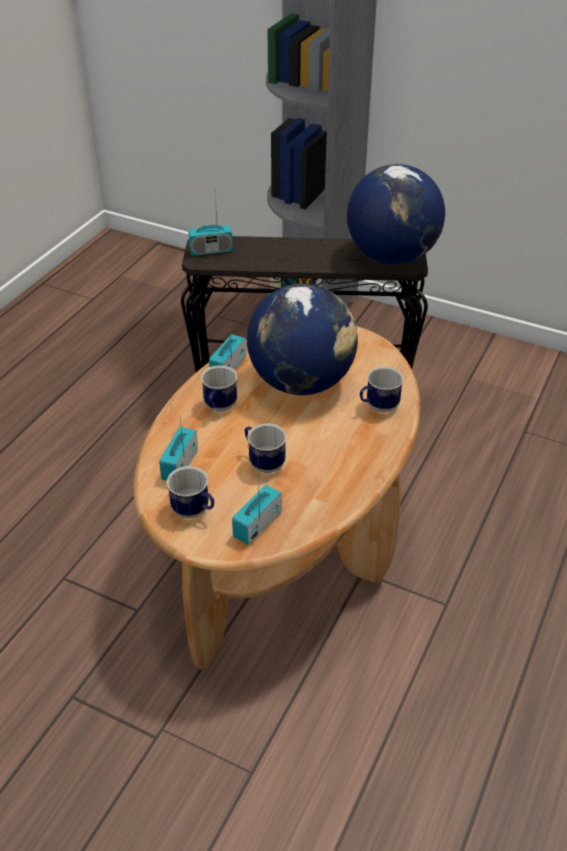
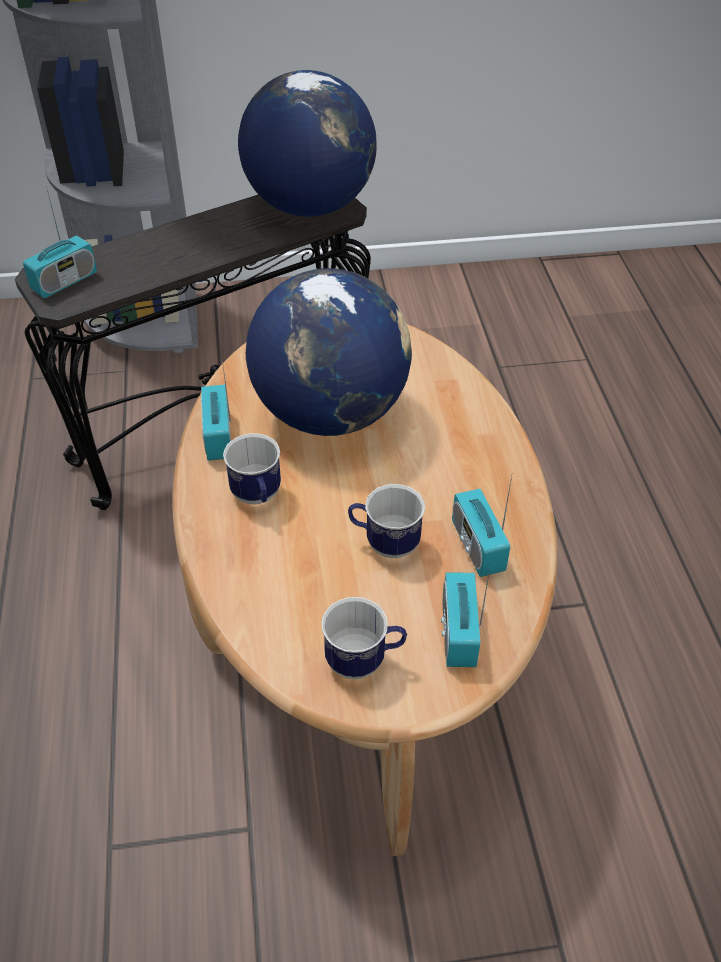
camera: 35 degrees left, 5 degrees up
(180, 465) = (281, 605): radio -> radio (477, 546)
(378, 407) = (449, 403): mug -> none

